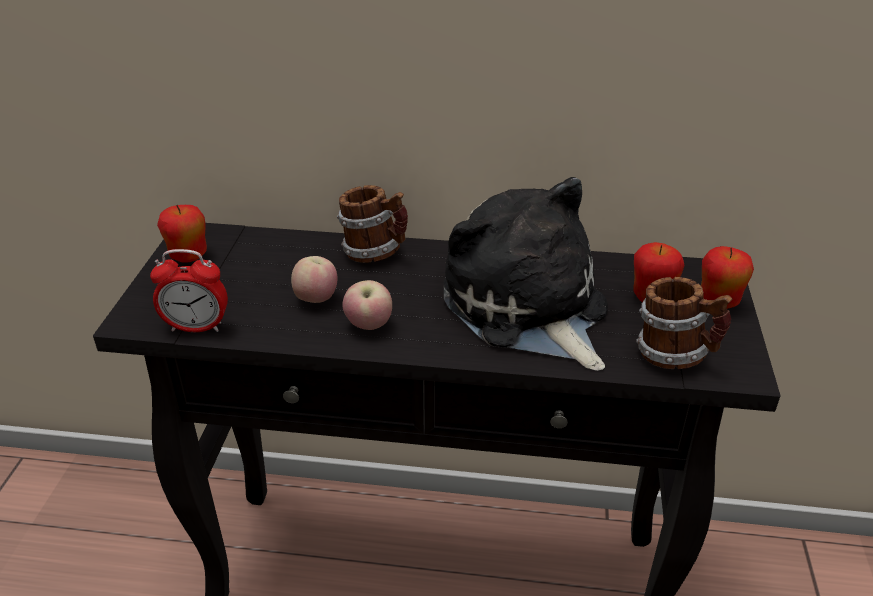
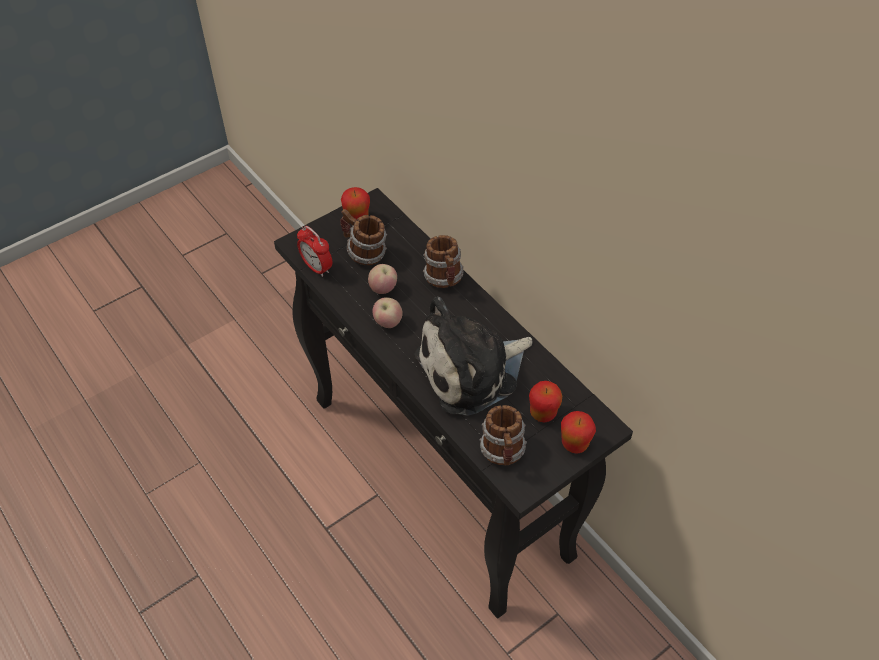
camera: 45 degrees right, 15 degrees up
(244, 281) = (364, 253): none -> mug
(528, 308) = (472, 370): plush toy -> plush toy turned 135 degrees counterclockwise

